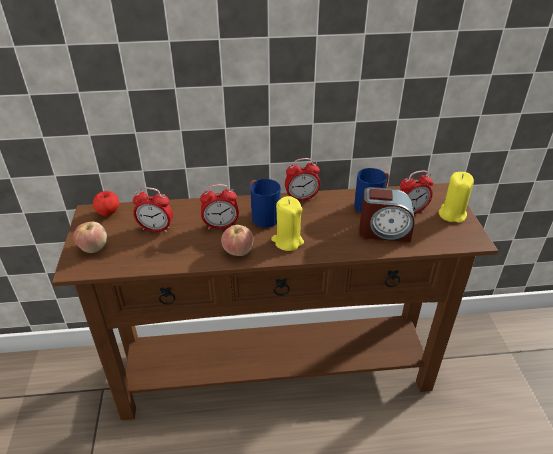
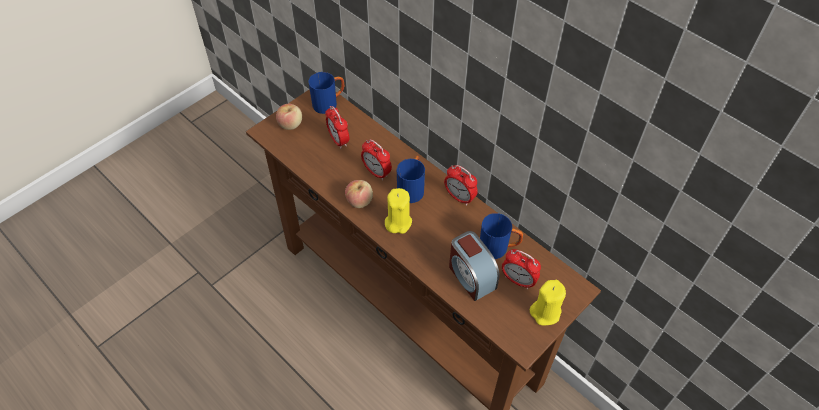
camera: 50 degrees right, 15 degrees up
(108, 213) = (329, 103): apple -> blue mug

